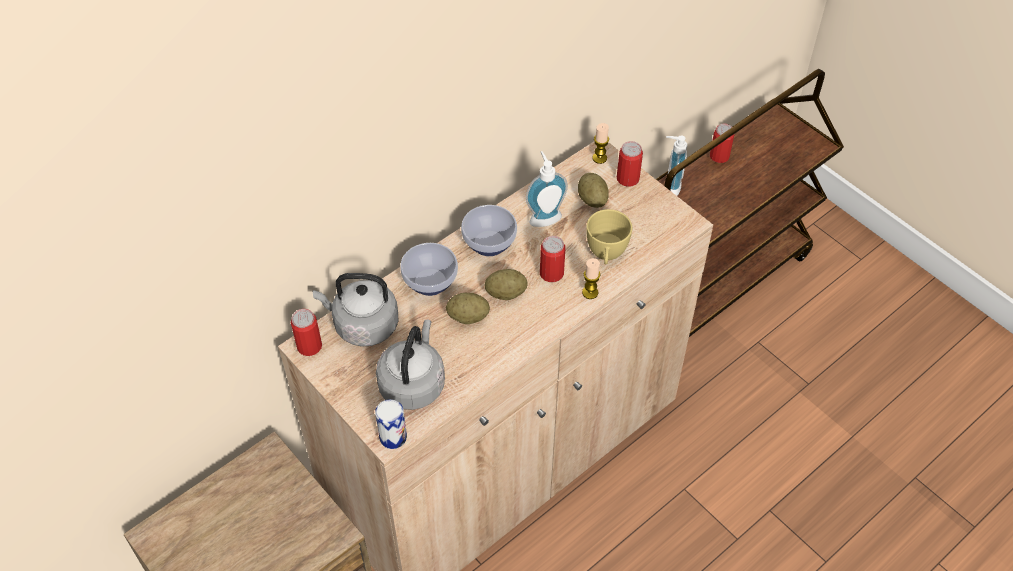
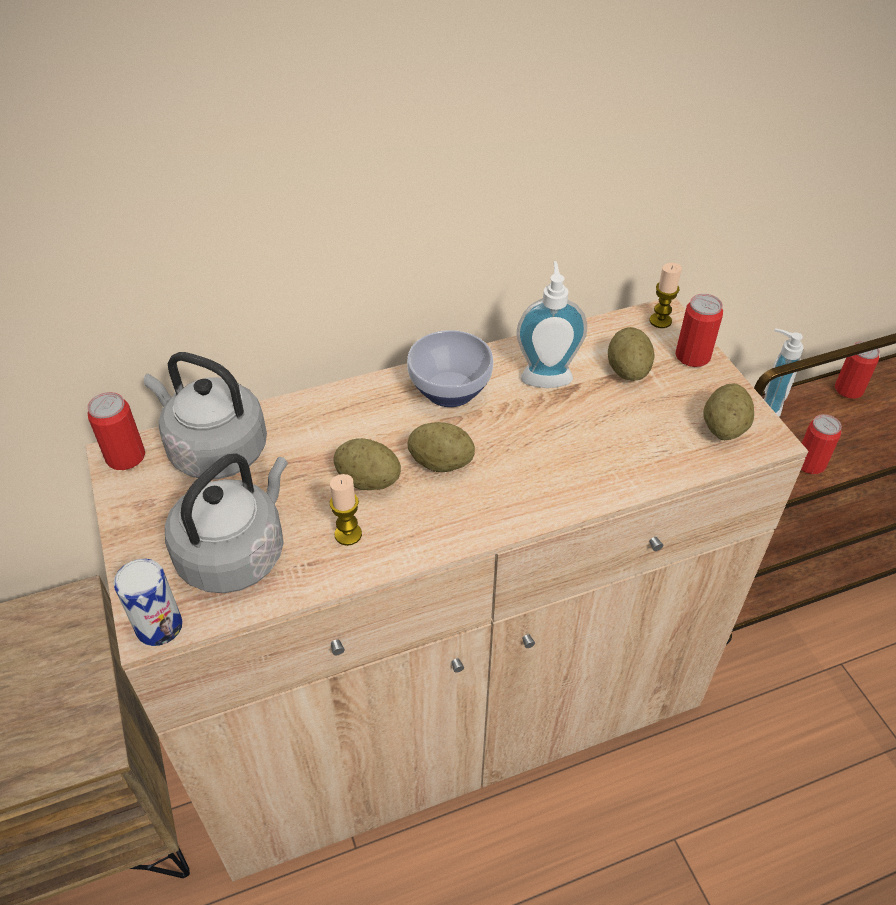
camera: 20 degrees right, 5 degrees down
(432, 281) = (342, 418): bowl -> none
(551, 273) = (523, 453): can -> can (810, 464)
(590, 292) = (570, 497): candle -> candle (348, 534)
(606, 255) = (618, 450): yellow cup -> none
(661, 223) = (724, 428): none -> potato

